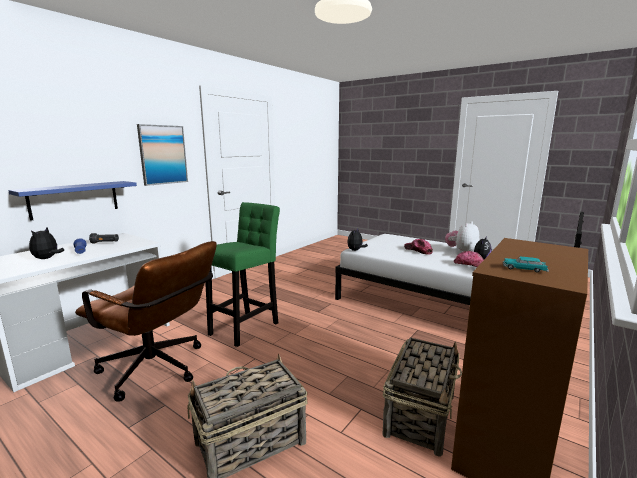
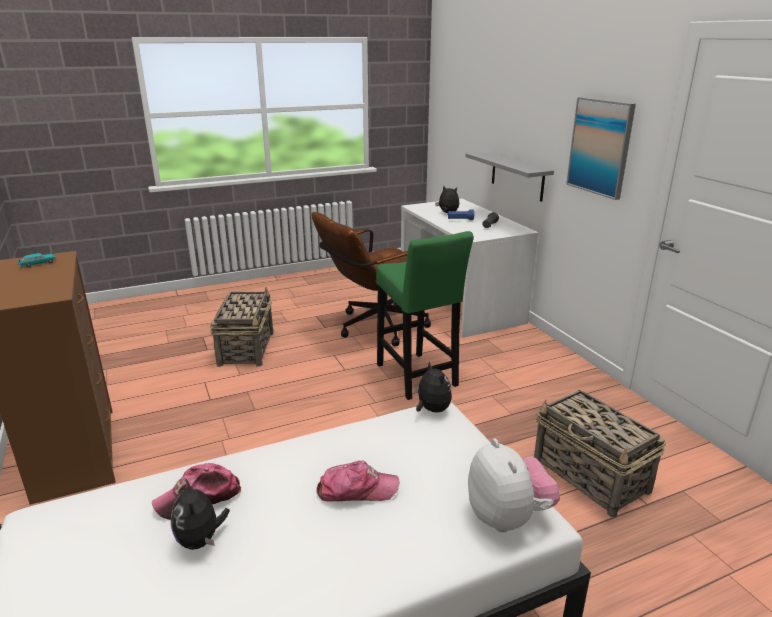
camera: 120 degrees right, 10 degrees up
(74, 199) = (517, 176): blue shelf -> grey shelf
(420, 414) = (161, 426): basket -> basket (591, 476)
(461, 252) = (276, 561): plush toy -> plush toy (508, 517)

